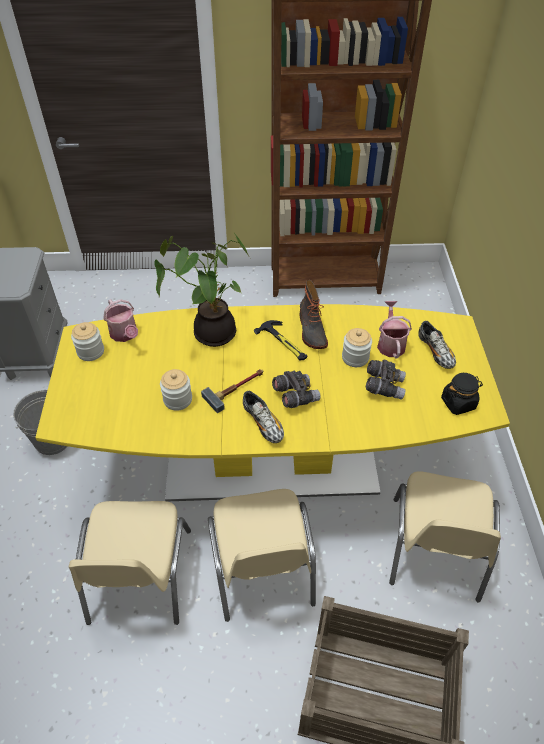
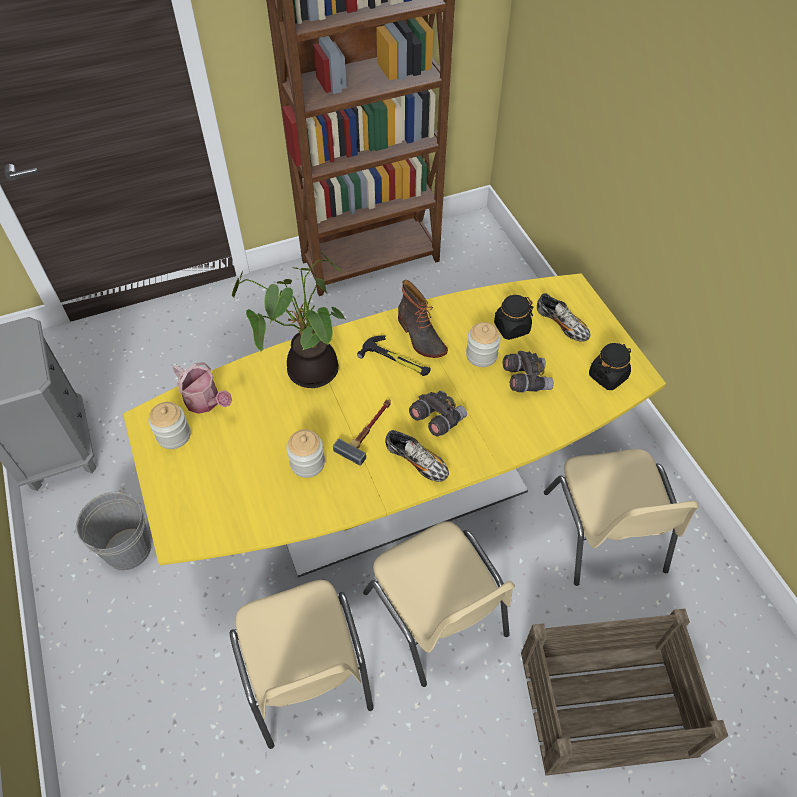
camera: 20 degrees left, 5 degrees up
(390, 343) = (511, 328): watering can -> black jar

